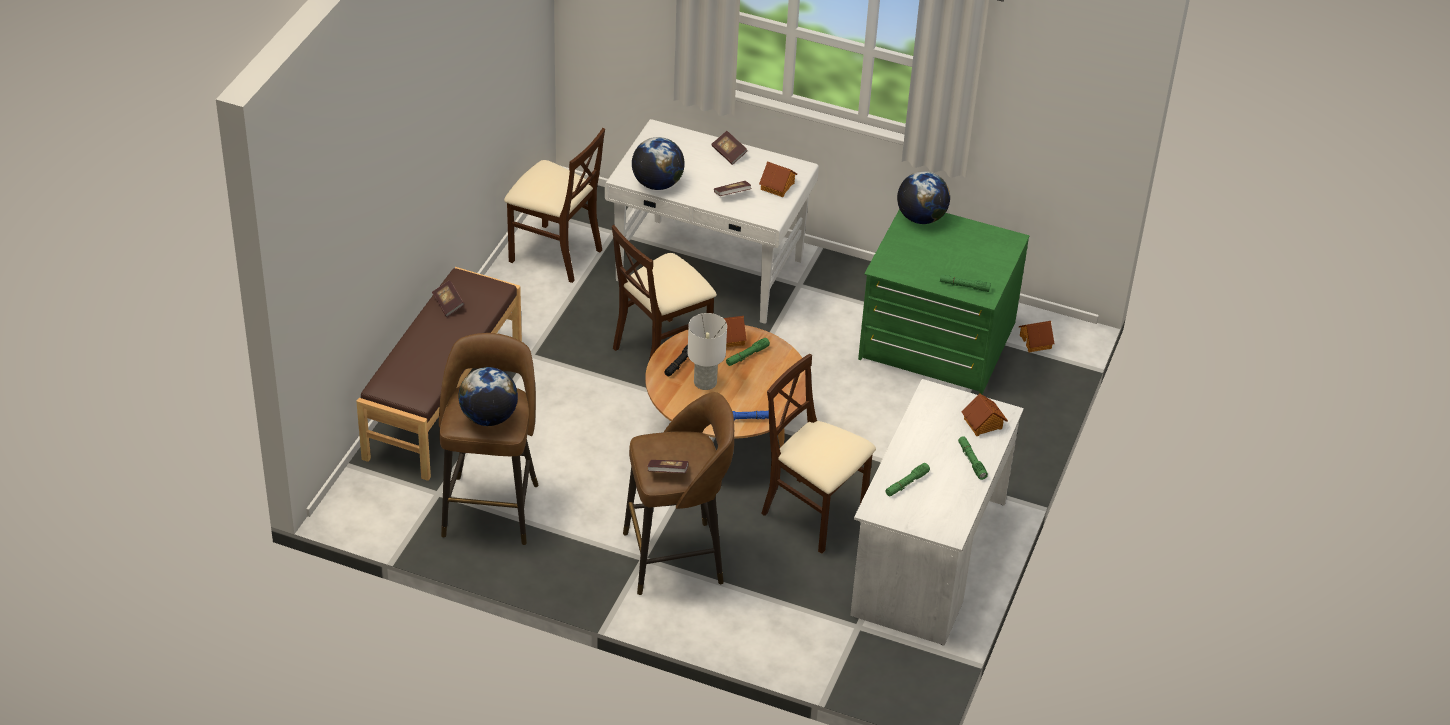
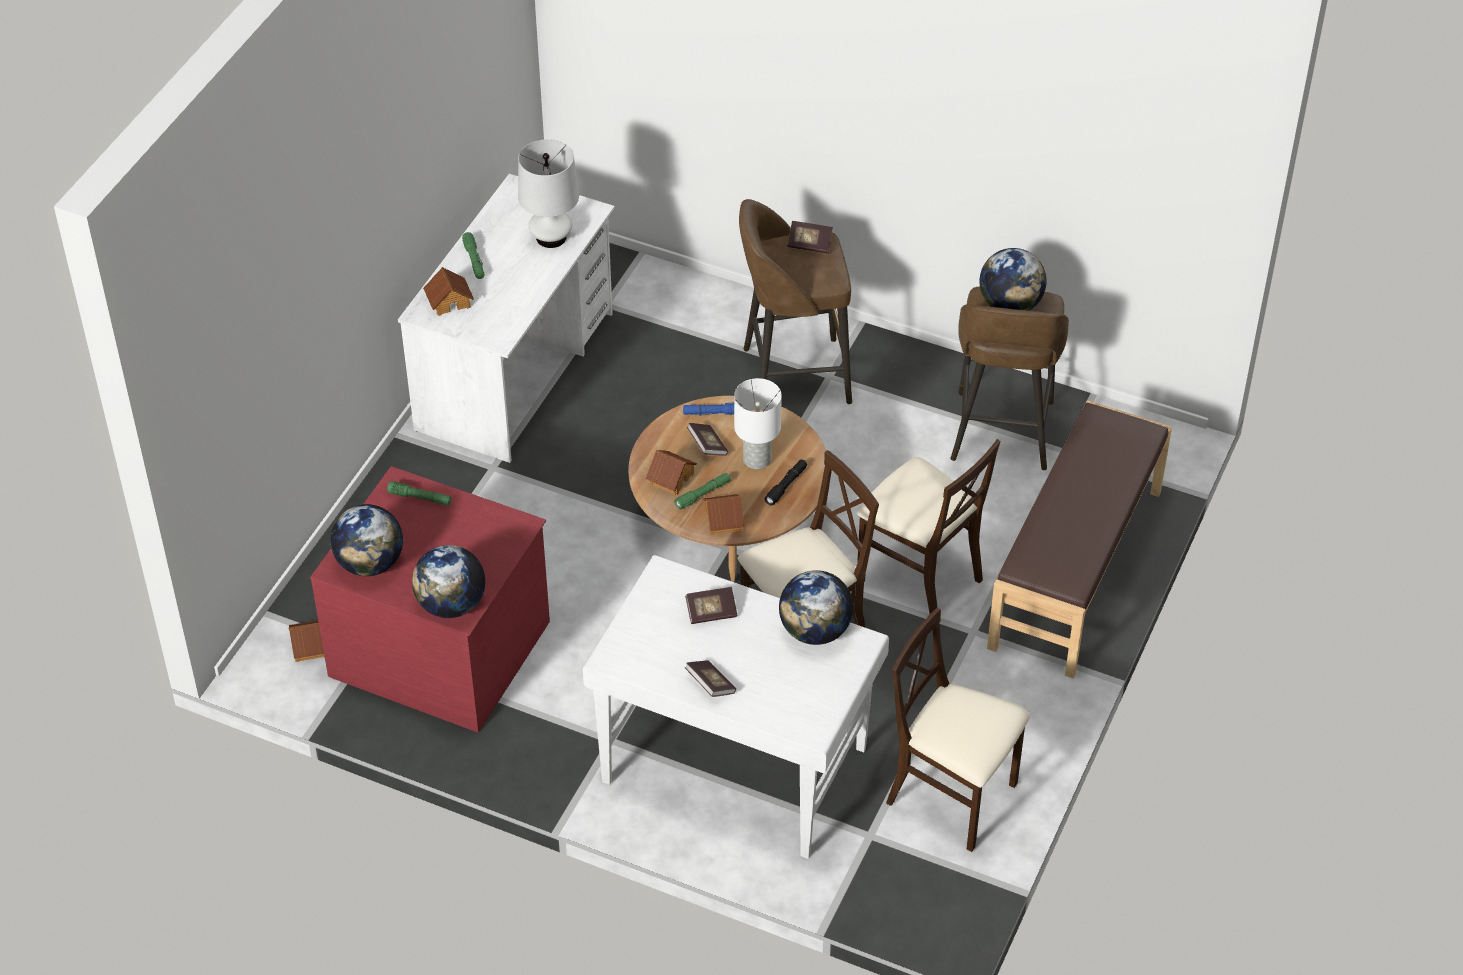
camera: 175 degrees left, 5 degrees up
(448, 304) = (1083, 543): book -> book (707, 446)
(778, 186) = (646, 626): toy house -> toy house (671, 478)
(814, 514) = (635, 422): beige chair -> beige chair (919, 578)
(906, 483) = (551, 237): green flashlight -> white table lamp
(936, 342) = (441, 646): green dresser -> red dresser
(988, 243) = (370, 563): none -> globe

